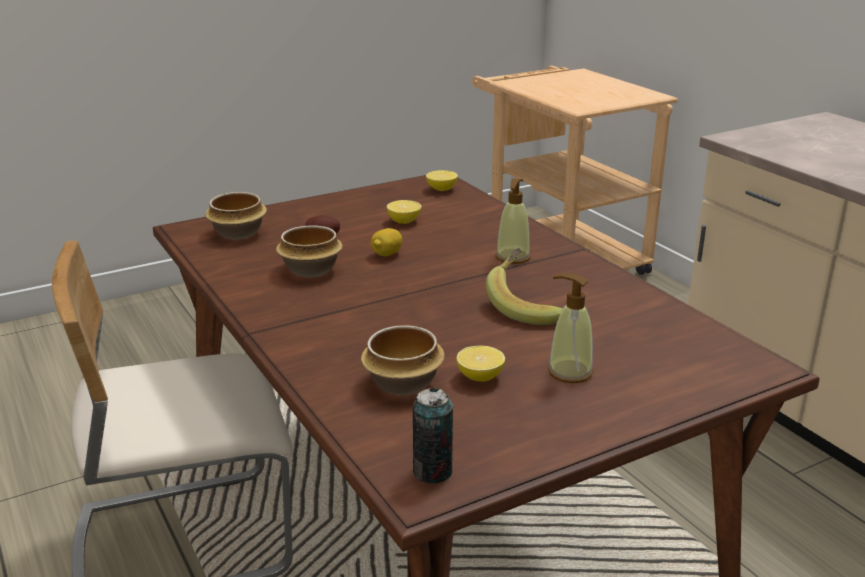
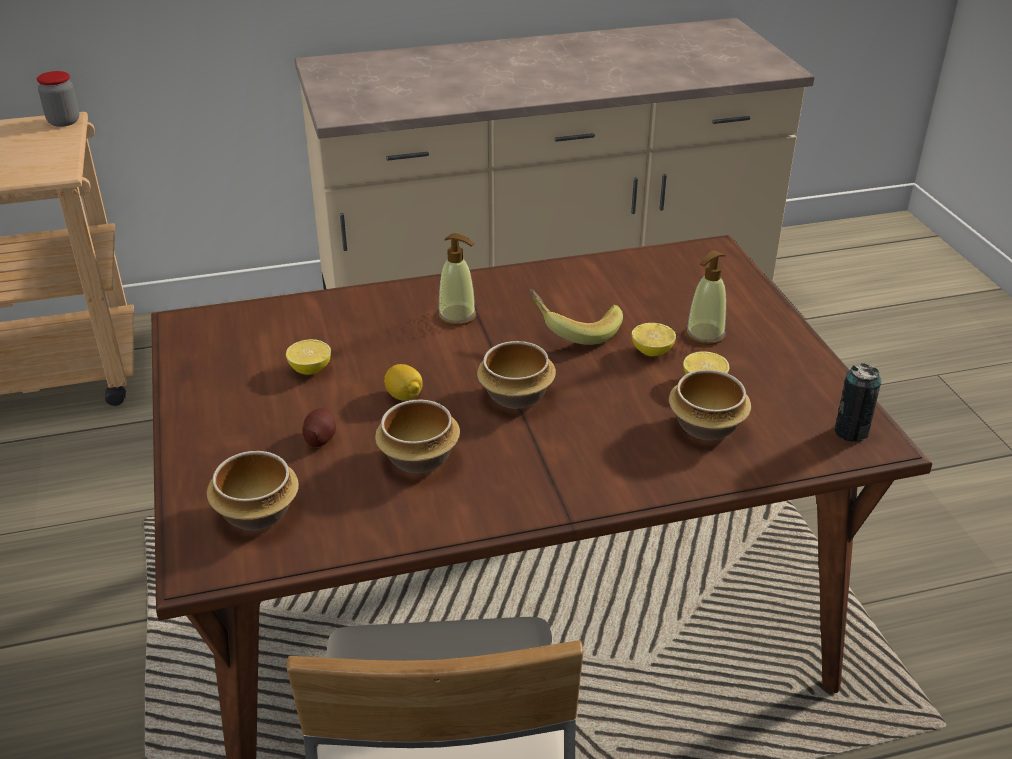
camera: 75 degrees left, 10 degrees up
(407, 294) = (517, 396): none -> bowl
(441, 189) = (223, 326): lemon -> lemon (652, 352)
(652, 96) = (64, 121): none -> jar

